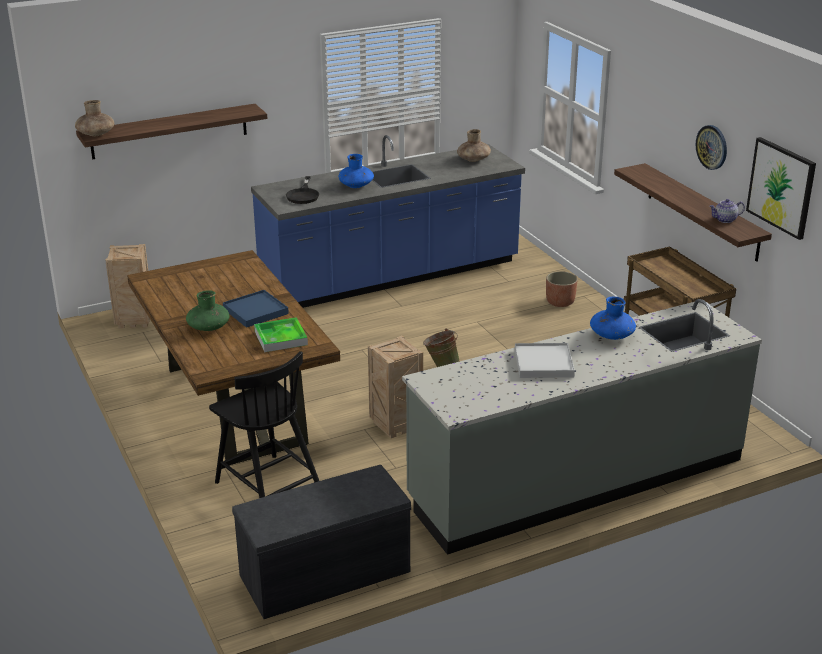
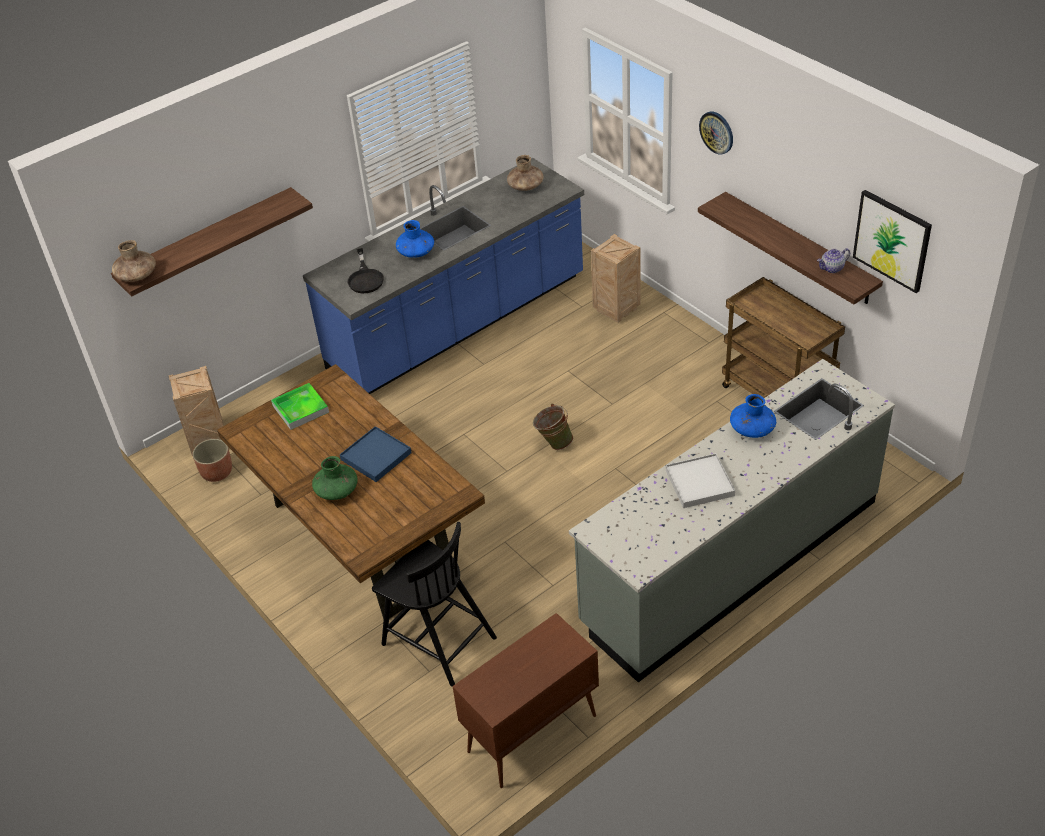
camera: 10 degrees left, 15 degrees up
(281, 338) = (417, 490): tray -> tray (300, 409)
(324, 575) = (531, 735): grey bench -> brown cabinet
(395, 426) = (534, 531): crate -> crate (616, 310)
(560, 302) = (643, 326): planter -> planter (217, 472)
(712, 147) = (807, 189): wall clock -> wall clock (717, 132)

